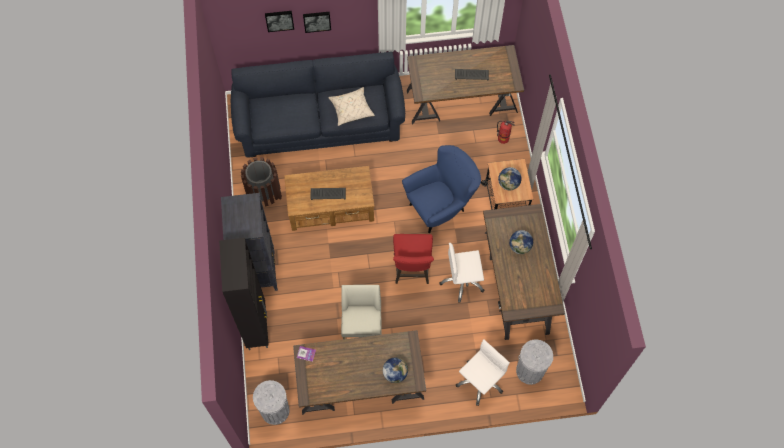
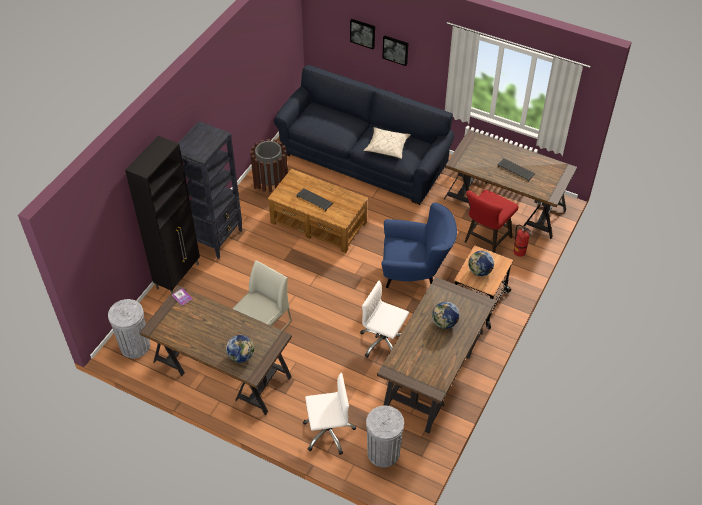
camera: 35 degrees right, 15 degrees down
(412, 271) = (344, 309): red stool -> red stool (485, 241)

